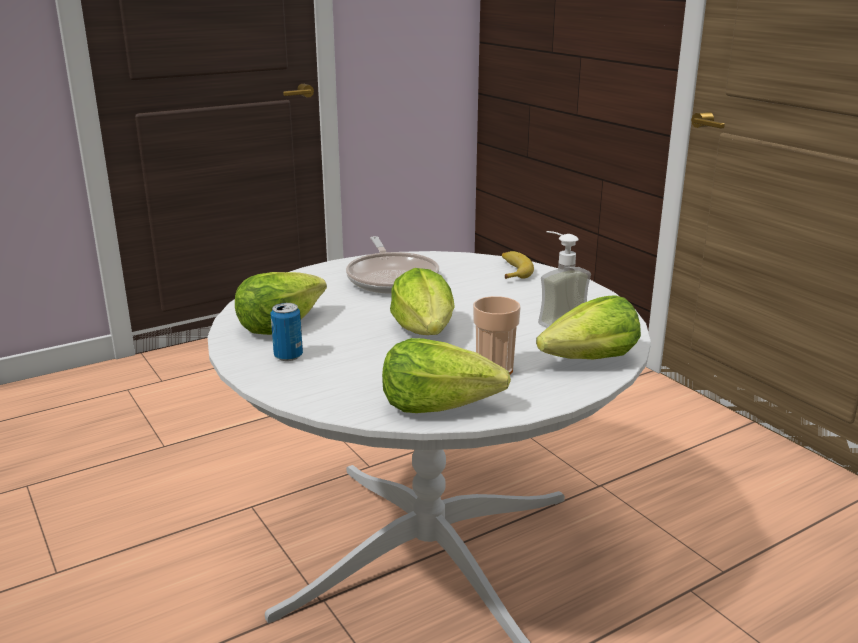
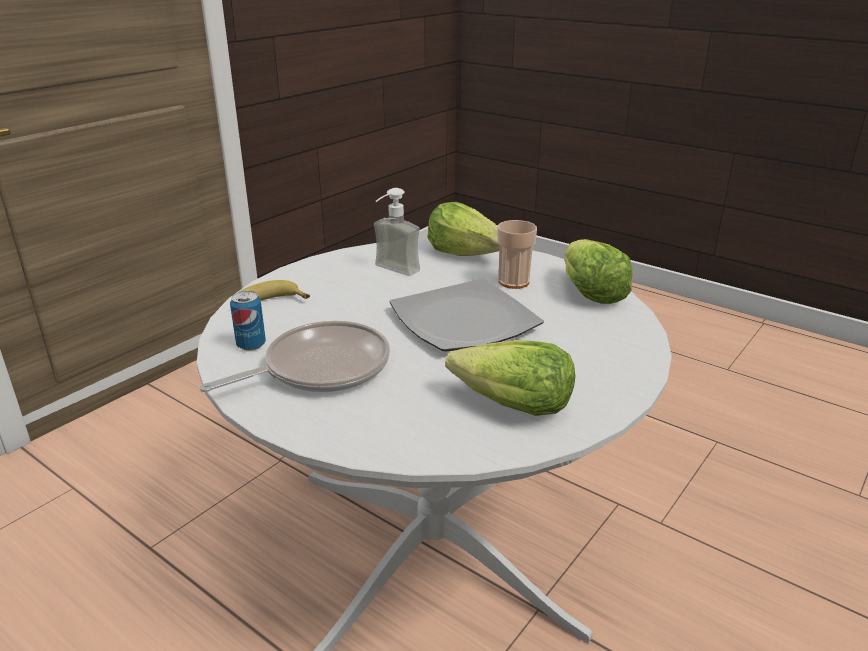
camera: 110 degrees left, 5 degrees up
(288, 356) = (580, 376): can -> can (251, 344)
(425, 331) = (462, 320): lettuce -> plate

